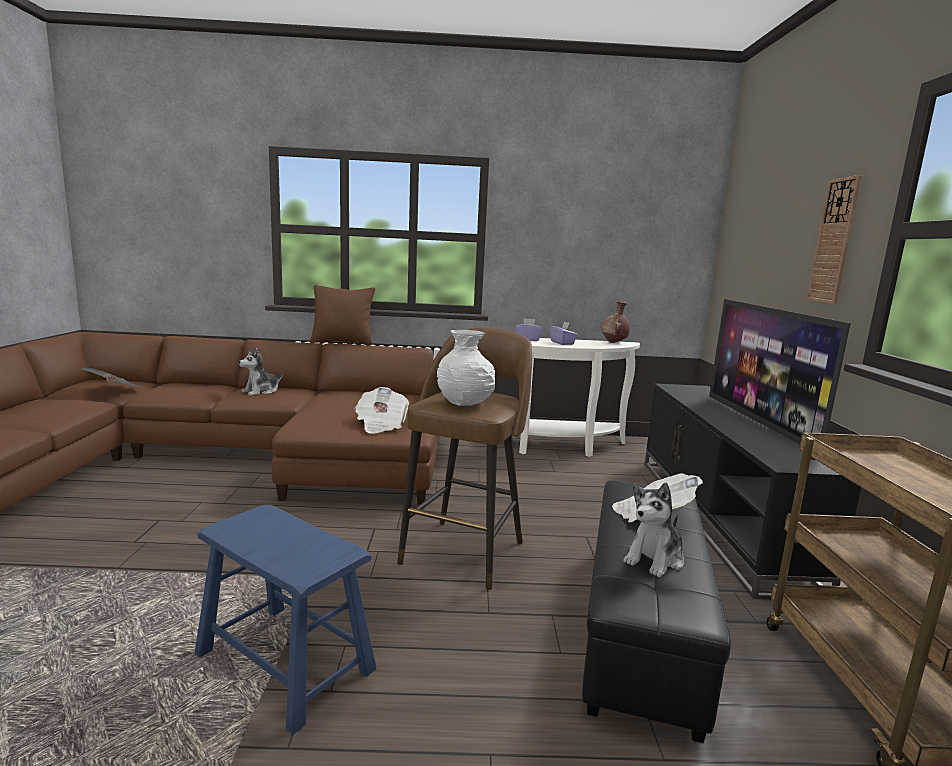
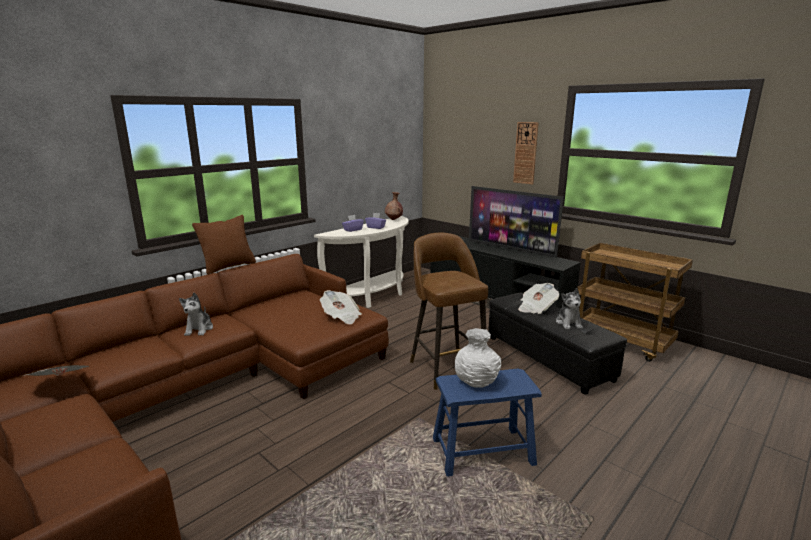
camera: 45 degrees left, 5 degrees up
(465, 402) = (457, 281): white vase -> white vase (477, 381)

